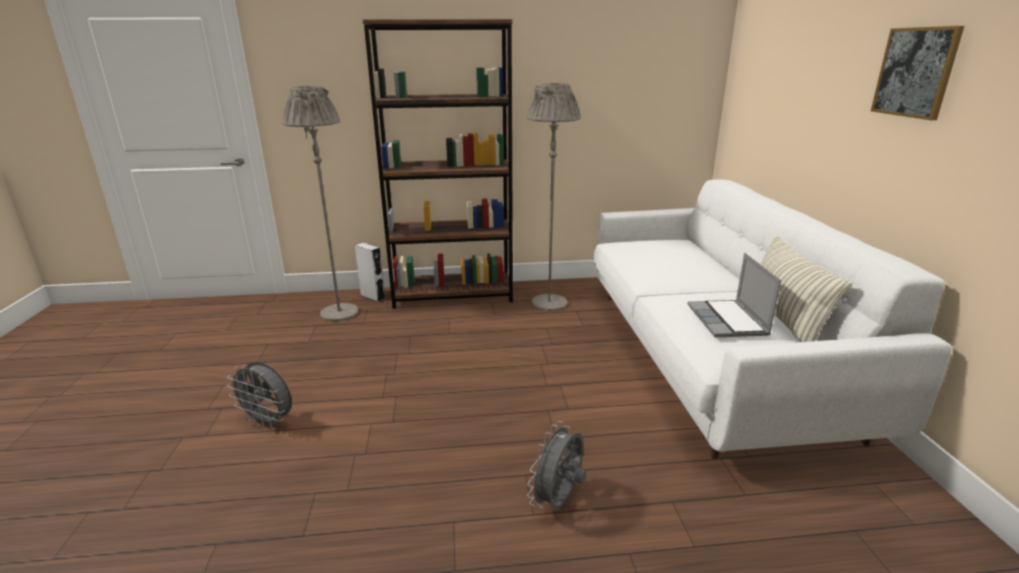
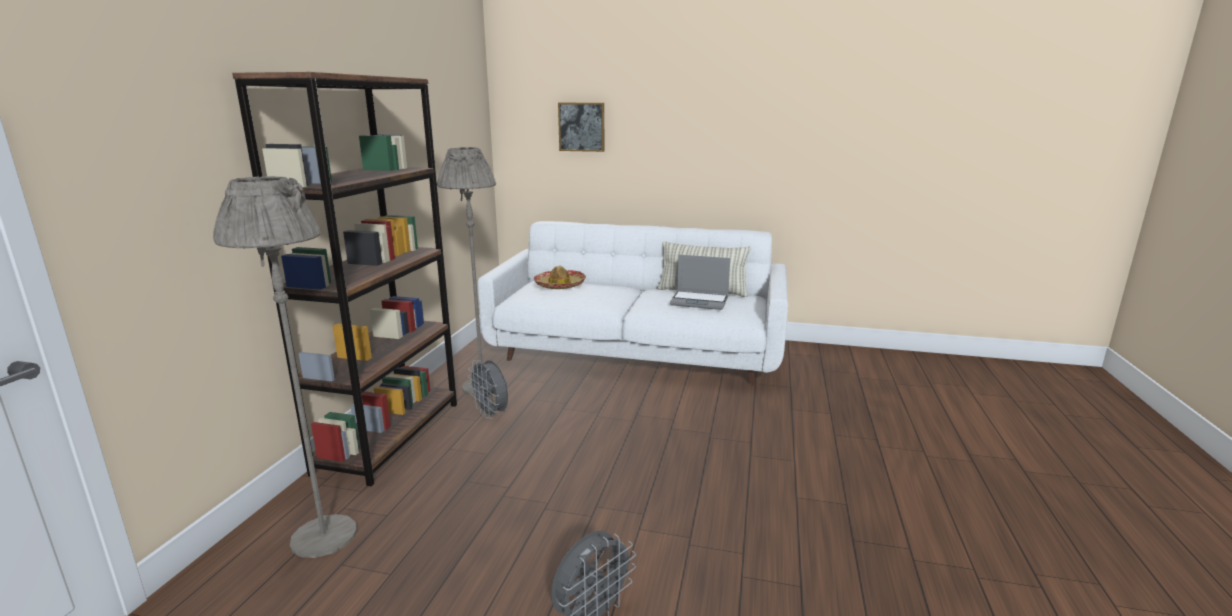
camera: 70 degrees left, 5 degrees down
(372, 297) = (307, 499): grey speaker -> none
(558, 501) = (783, 448): grey fan -> grey fan (491, 414)
(674, 248) = (560, 285): none -> hat
(915, 72) = (710, 123): picture -> picture (581, 127)

